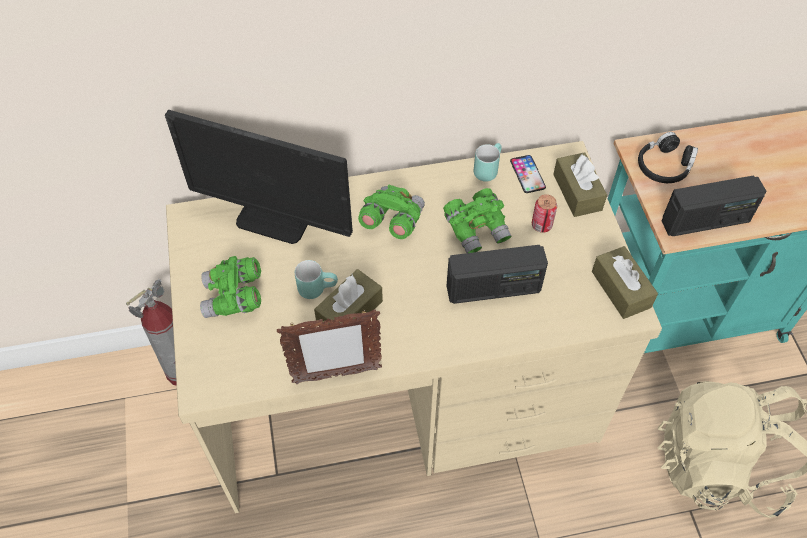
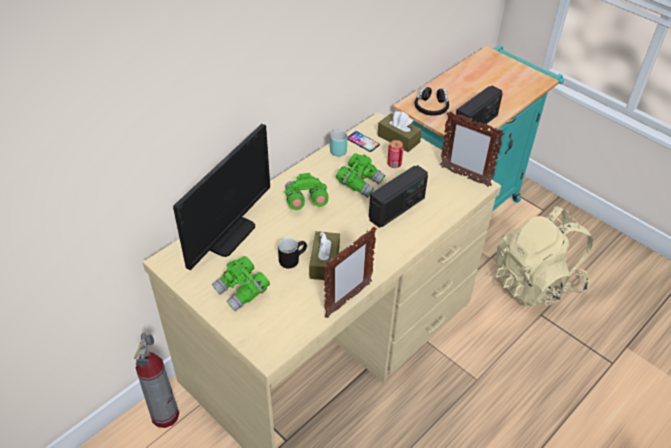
camera: 35 degrees left, 10 degrees down
(274, 218) = (228, 234): monitor -> monitor turned 45 degrees counterclockwise
(317, 287) = (292, 259): turquoise mug -> black mug
(621, 289) = (464, 176): brown tissue box -> picture frame

